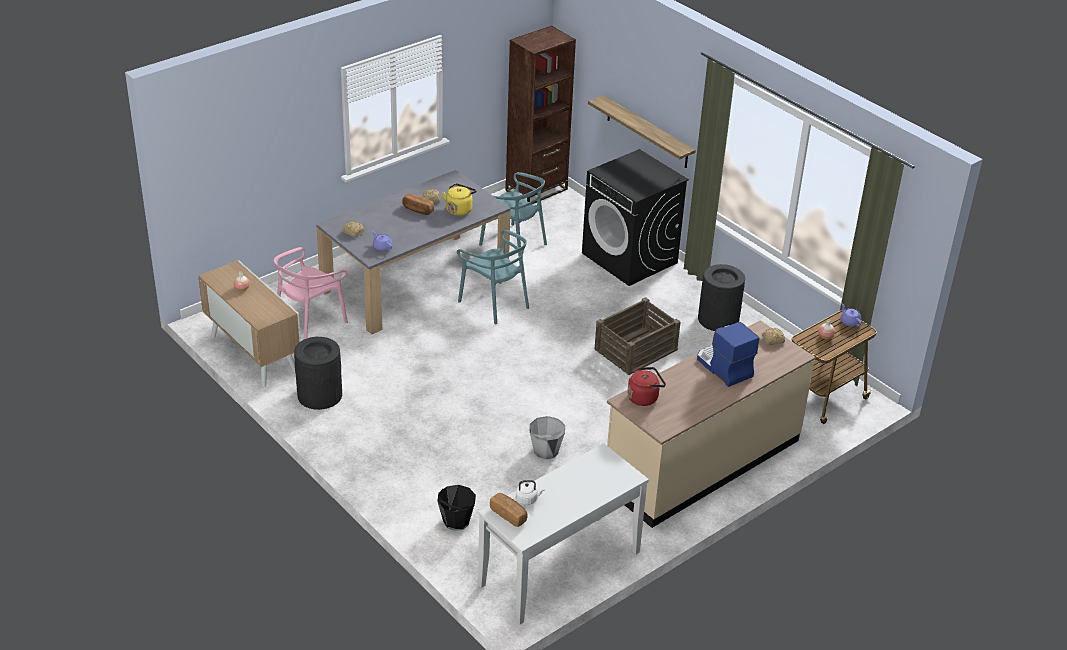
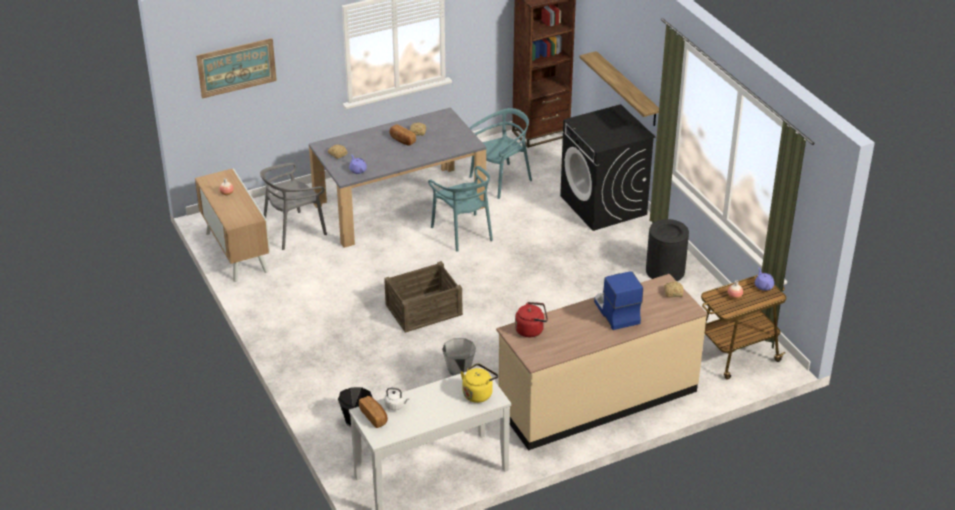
camera: 15 degrees right, 0 degrees up
(234, 146) = (236, 67): none -> picture
(309, 323) = (293, 231): pink chair -> grey chair
(319, 395) = (279, 295): black trash can -> none
(459, 209) = (439, 143): yellow kettle -> yellow kettle (478, 393)
(513, 243) = (501, 180): turquoise chair -> turquoise chair turned 90 degrees counterclockwise
(635, 349) = (576, 289): crate -> crate (423, 309)

